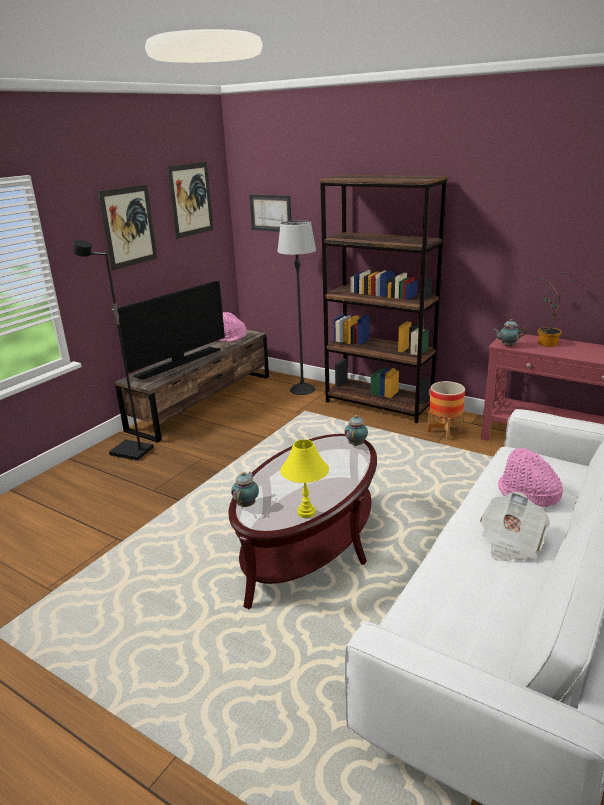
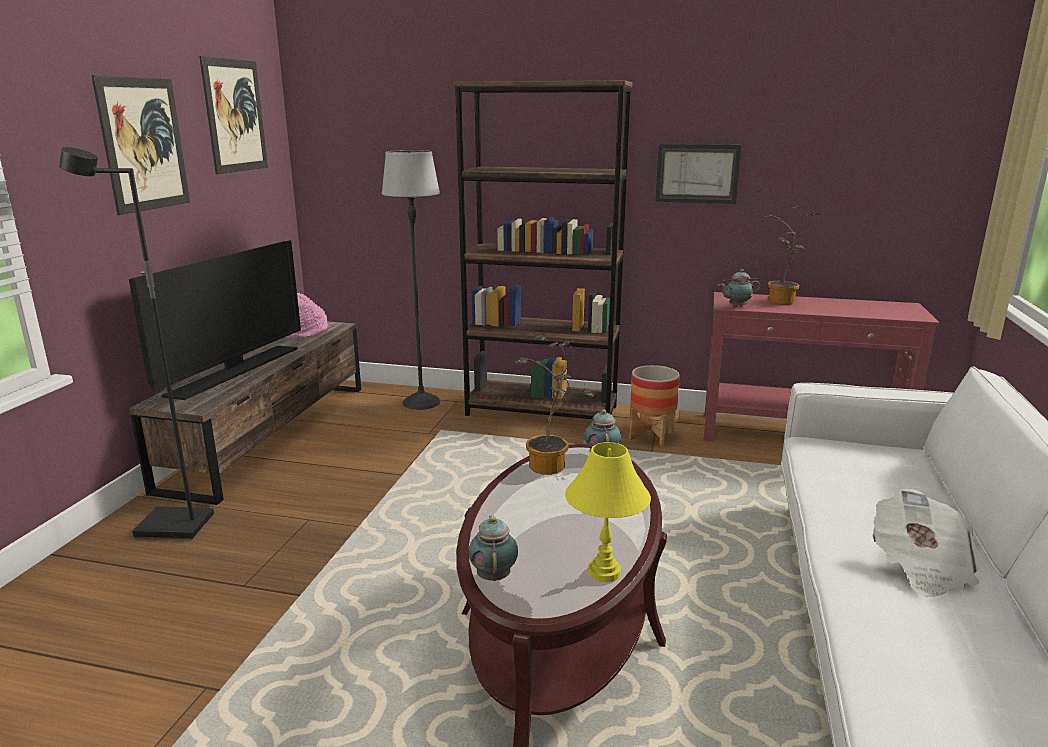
camera: 20 degrees left, 5 degrees down
(271, 213) = (357, 143): picture -> picture (697, 173)
(320, 447) = (551, 468): none -> potted plant
(527, 494) = (878, 495): pink hat -> none

